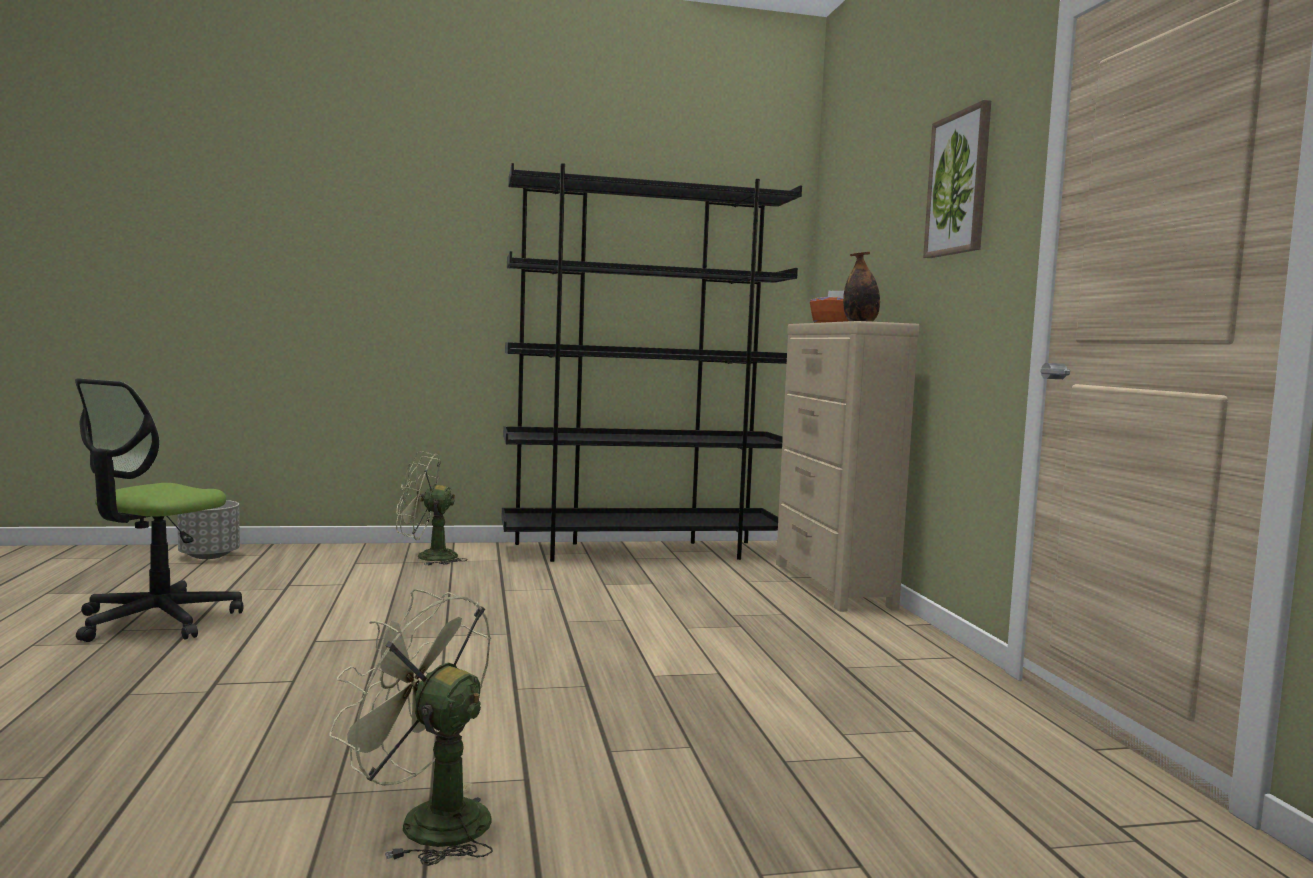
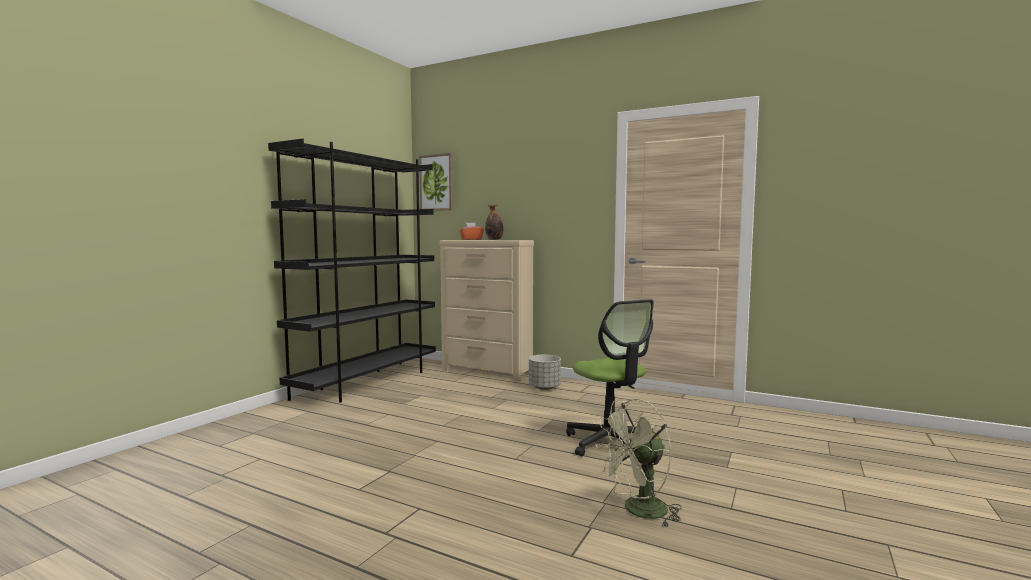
camera: 50 degrees left, 0 degrees up
(156, 620) = (205, 534): office chair -> office chair (610, 443)
(209, 556) = (66, 488): grey planter -> grey planter (544, 387)
(427, 557) = (259, 425): green fan -> none
(959, 184) = (553, 177): picture -> picture (437, 182)

